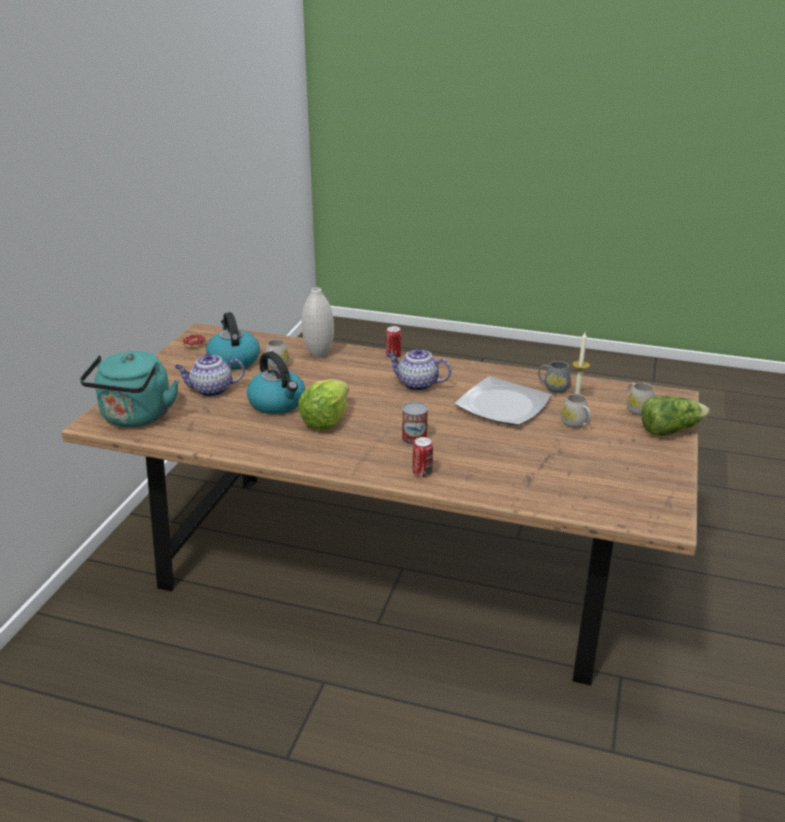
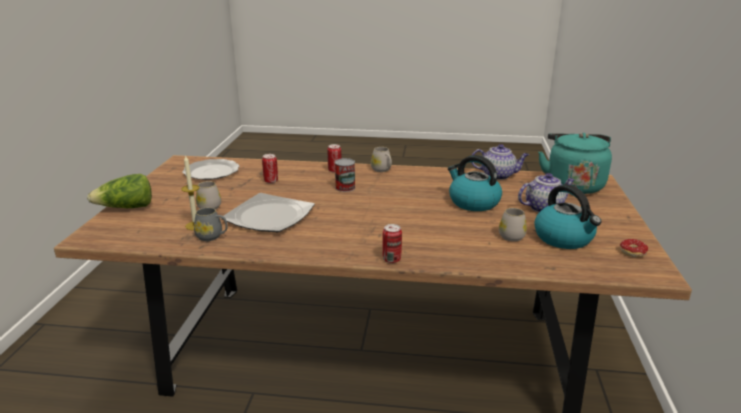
camera: 170 degrees right, 5 degrees down
(319, 354) = (479, 254): white vase -> none
(326, 420) = (422, 194): lettuce -> none
(417, 384) = (354, 228): teapot -> teapot (498, 175)
(511, 459) = (271, 181): none -> can
(602, 487) = (212, 172): none -> plate
(637, 409) = (140, 222): white mug -> white mug (382, 170)

